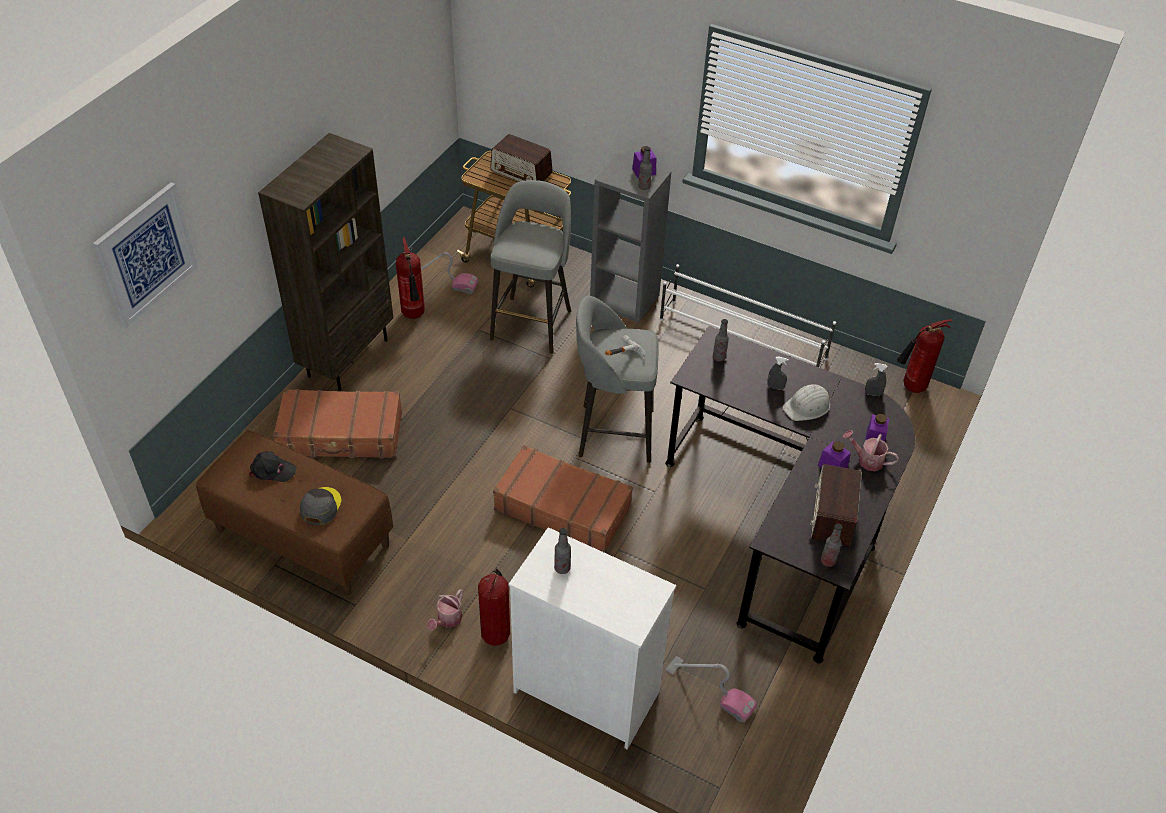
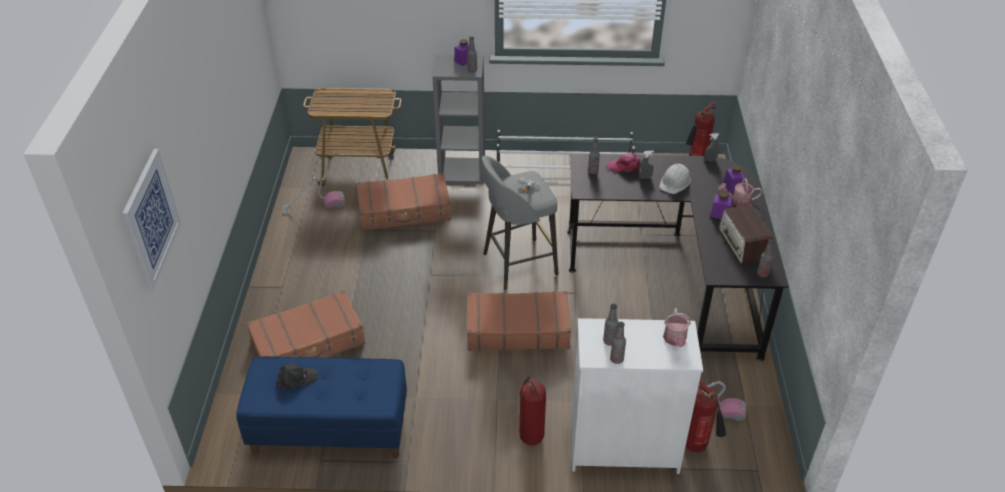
camera: 25 degrees left, 5 degrees down
(302, 537) = (329, 431): brown bench -> blue bench
(320, 507) = (356, 389): grey cap -> none
(347, 357) = (274, 285): brown bookcase -> none
(414, 316) = (308, 236): fire extinguisher -> fire extinguisher (697, 447)
(447, 620) = (487, 442): watering can -> watering can (675, 340)
(521, 172) = (353, 96): radio -> none
(532, 323) = (404, 211): grey stool -> brown suitcase
(554, 592) = (616, 359): none -> bottle
(761, 365) = (625, 166): none -> pink cap

